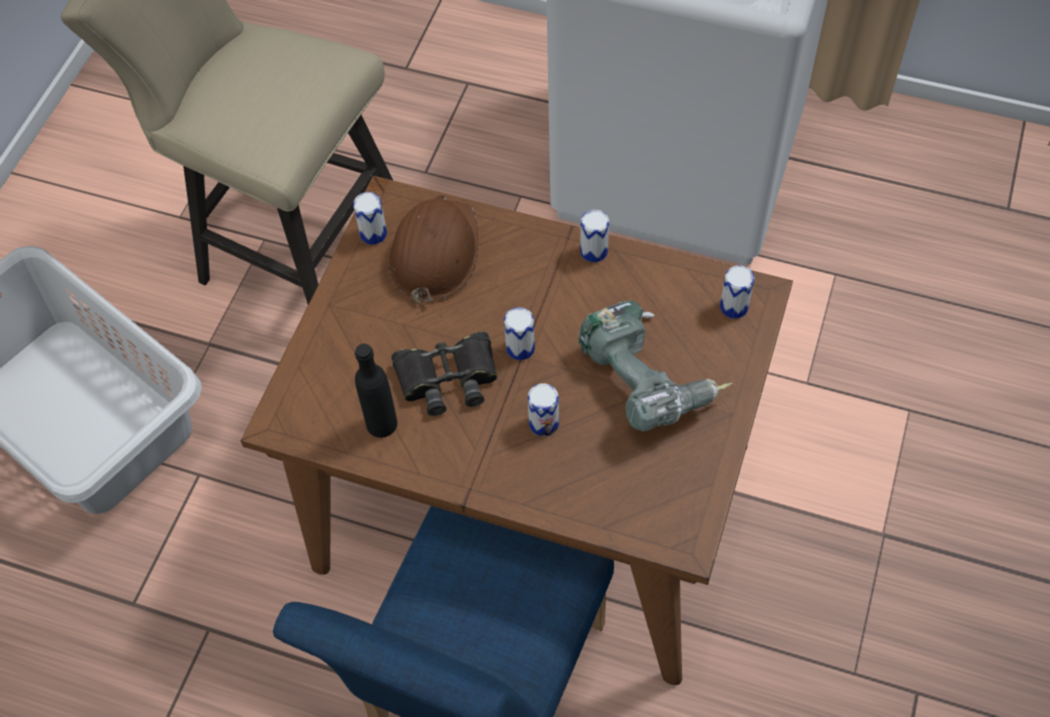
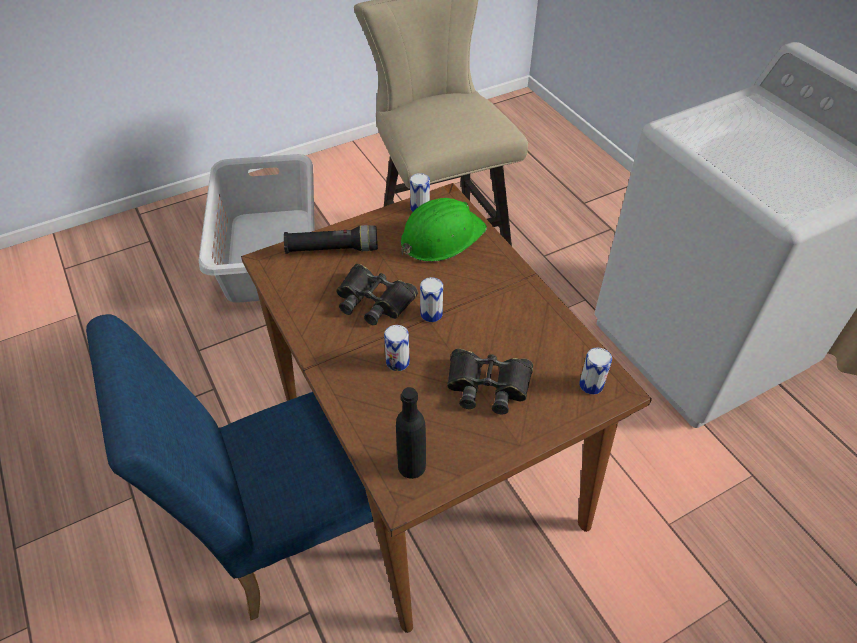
camera: 40 degrees right, 10 degrees down
(335, 354) = (332, 249): none -> black flashlight
(381, 423) = (314, 297): black bottle -> black bottle (412, 466)
(434, 253) = (441, 237): brown hard hat -> green hard hat
(594, 251) = (533, 294): can -> none
(648, 379) = (488, 385): power drill -> black binoculars

